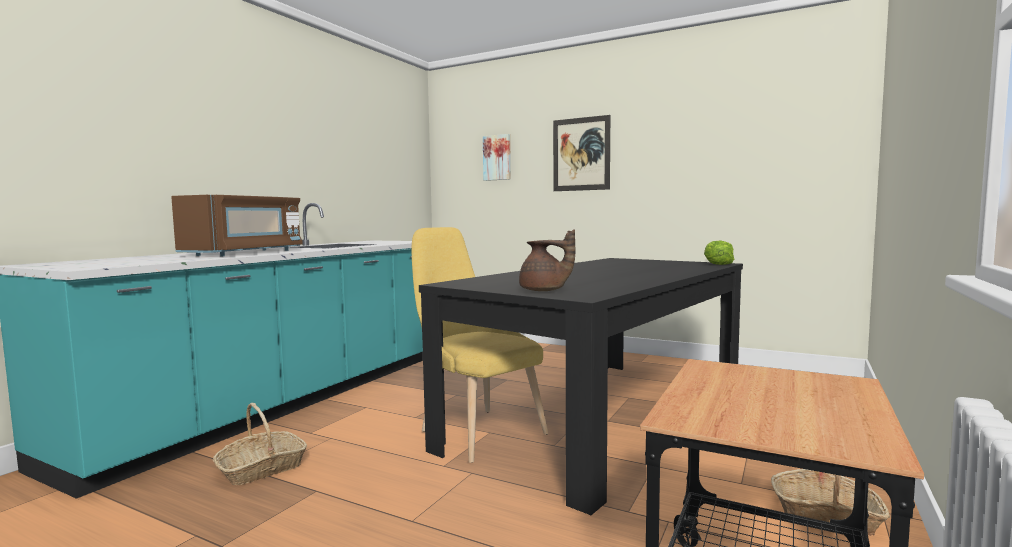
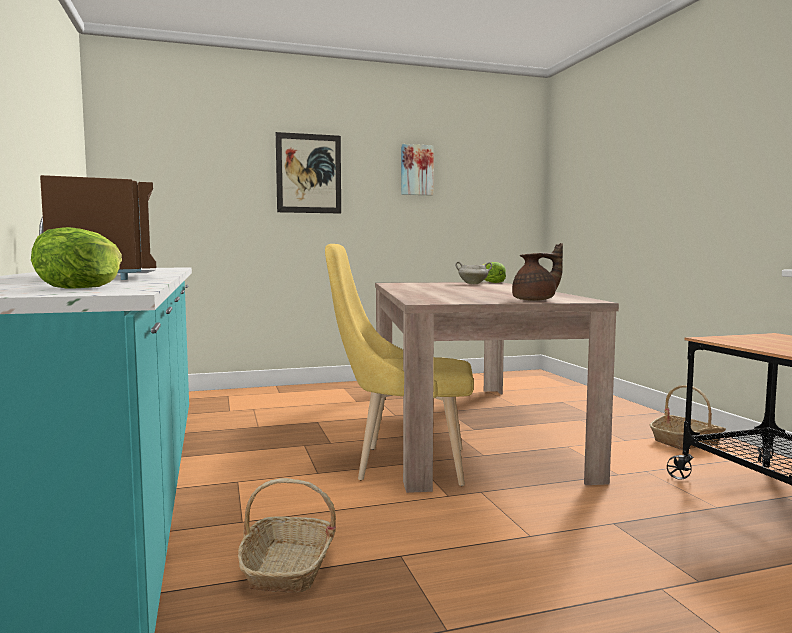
camera: 45 degrees left, 0 degrees up
(124, 263) = (81, 287): none -> lettuce
(497, 157) = (200, 166): picture -> picture (416, 170)
(603, 416) = (464, 428): black dining table -> beige dining table
(679, 265) = (473, 284): none -> white cooking pot

